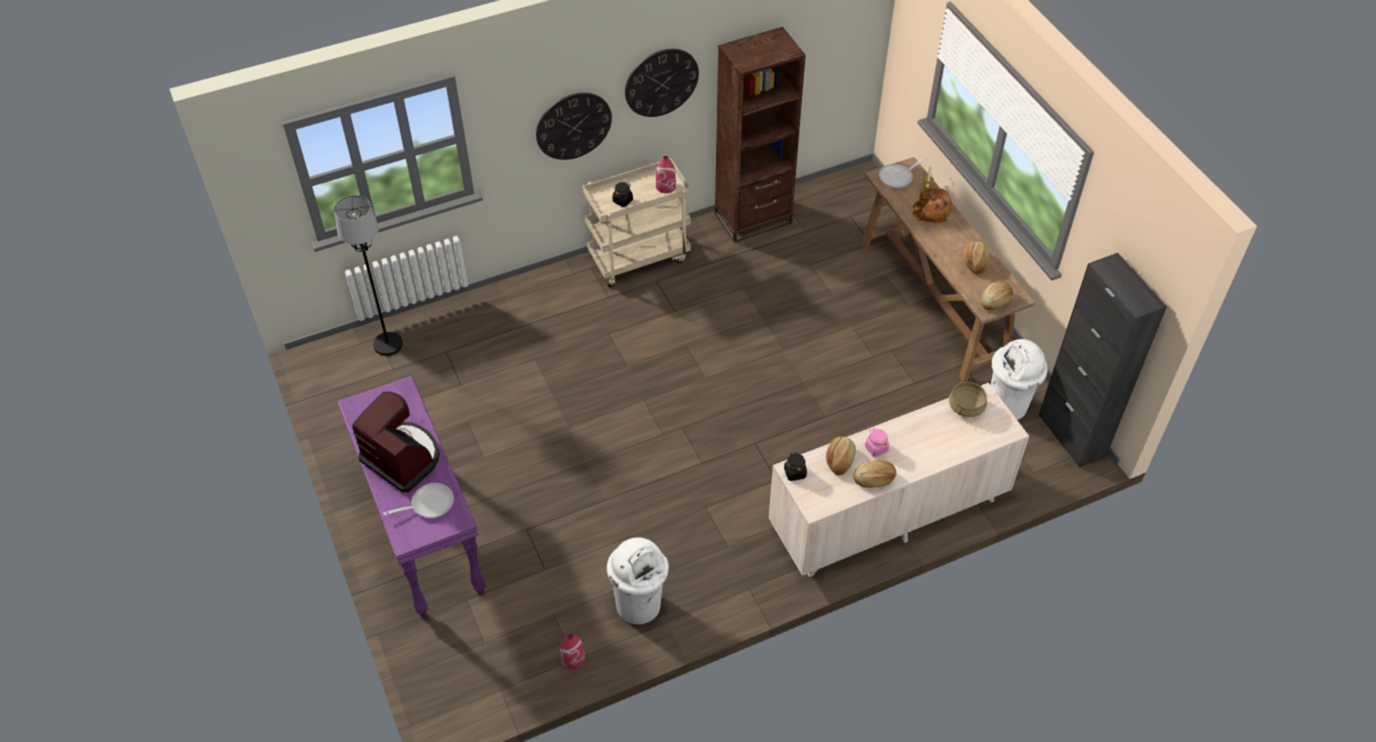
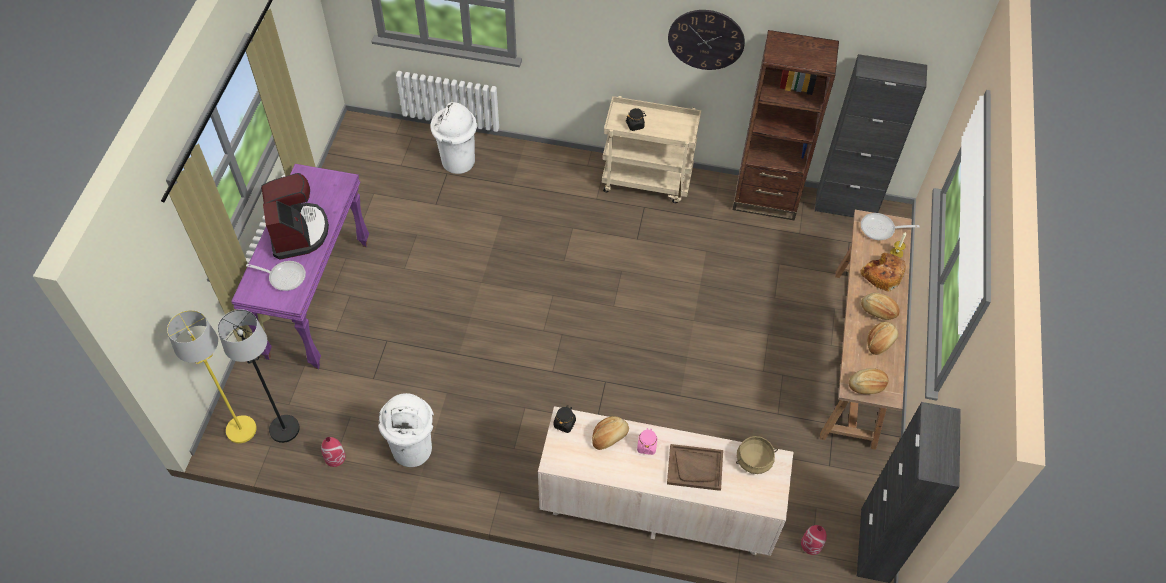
camera: 35 degrees right, 5 degrees up
(388, 344) = (413, 144): black floor lamp -> black floor lamp (284, 429)
(458, 694) = (241, 429): none -> yellow floor lamp
(573, 126) = (615, 41): wall clock -> none
(666, 186) = (679, 131): red vase -> red vase (812, 544)
(822, 189) = (845, 206): none -> black cabinet
(874, 479) = (621, 470): bread -> bread (878, 310)
(928, 441) = (695, 468): none -> brown tray
(1007, 406) = (840, 483): white trash can -> white trash can (458, 162)

